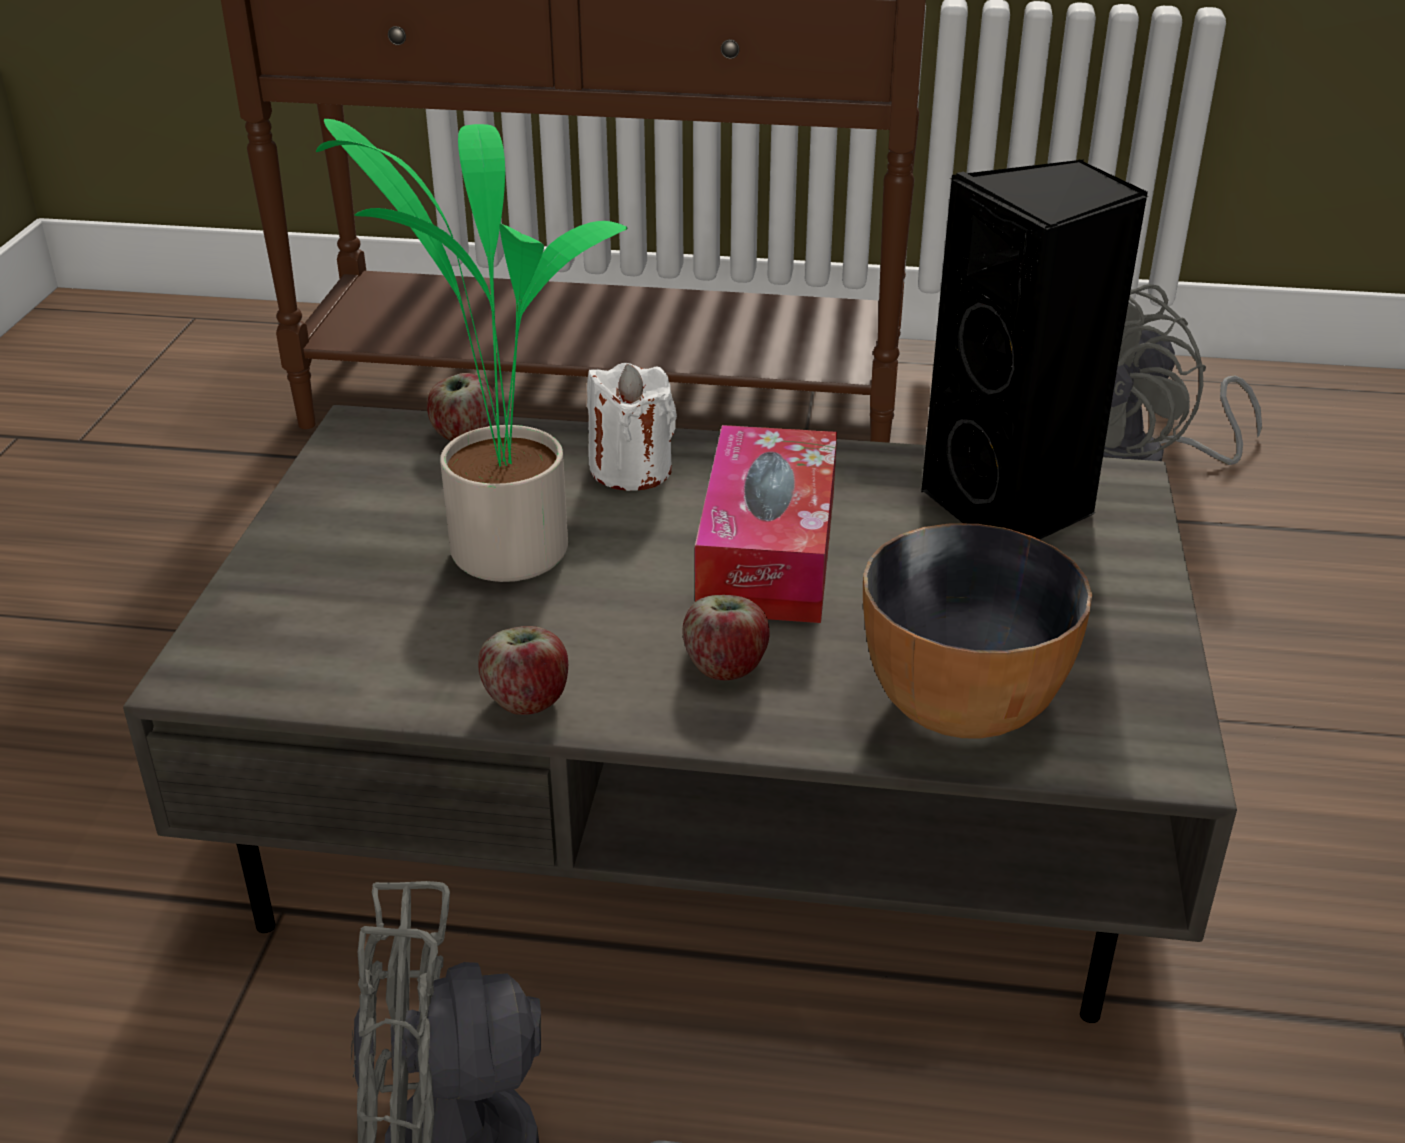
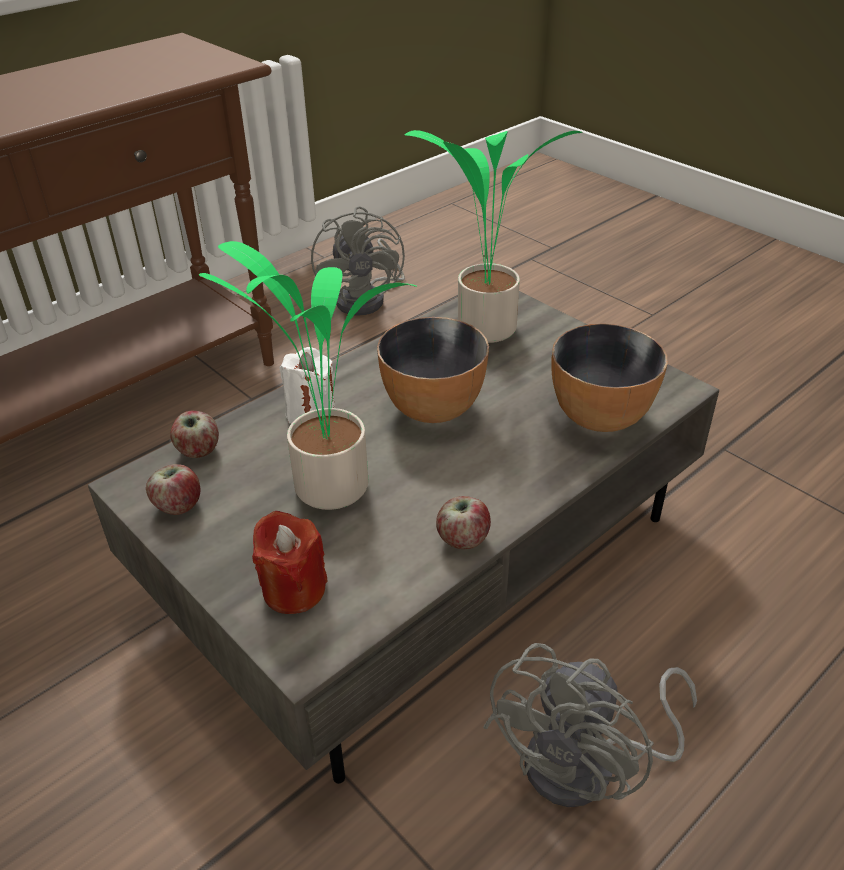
camera: 50 degrees left, 5 degrees up
(300, 615) = (293, 589): none -> red candle
(726, 667) = (505, 464): apple -> apple (178, 505)
(768, 552) = (432, 408): tissue box -> bowl
(1013, 510) = (483, 330): black speaker -> potted plant

